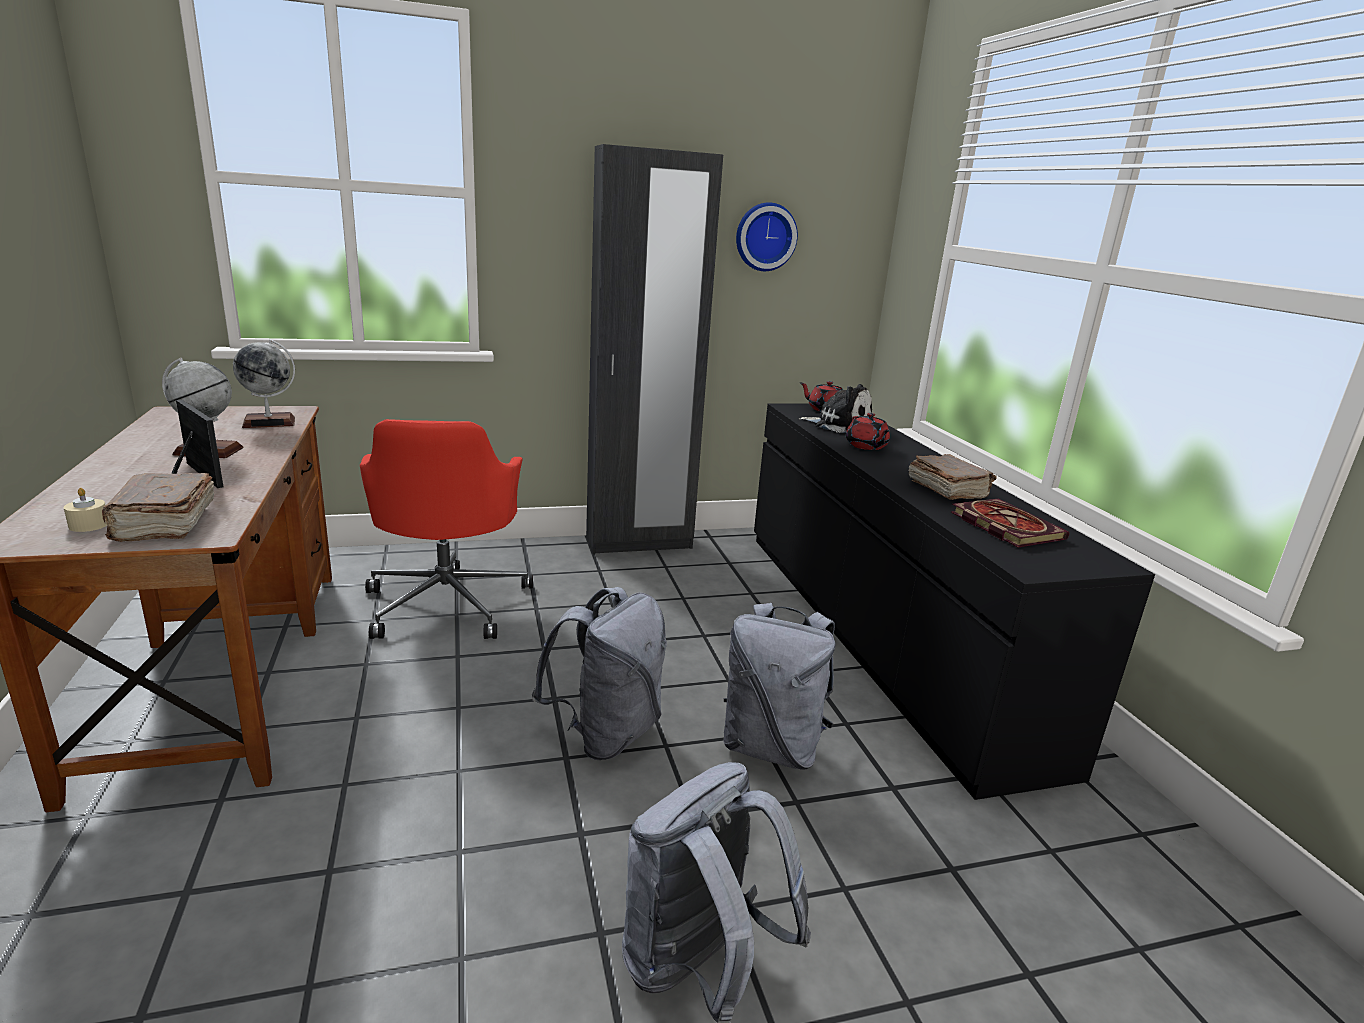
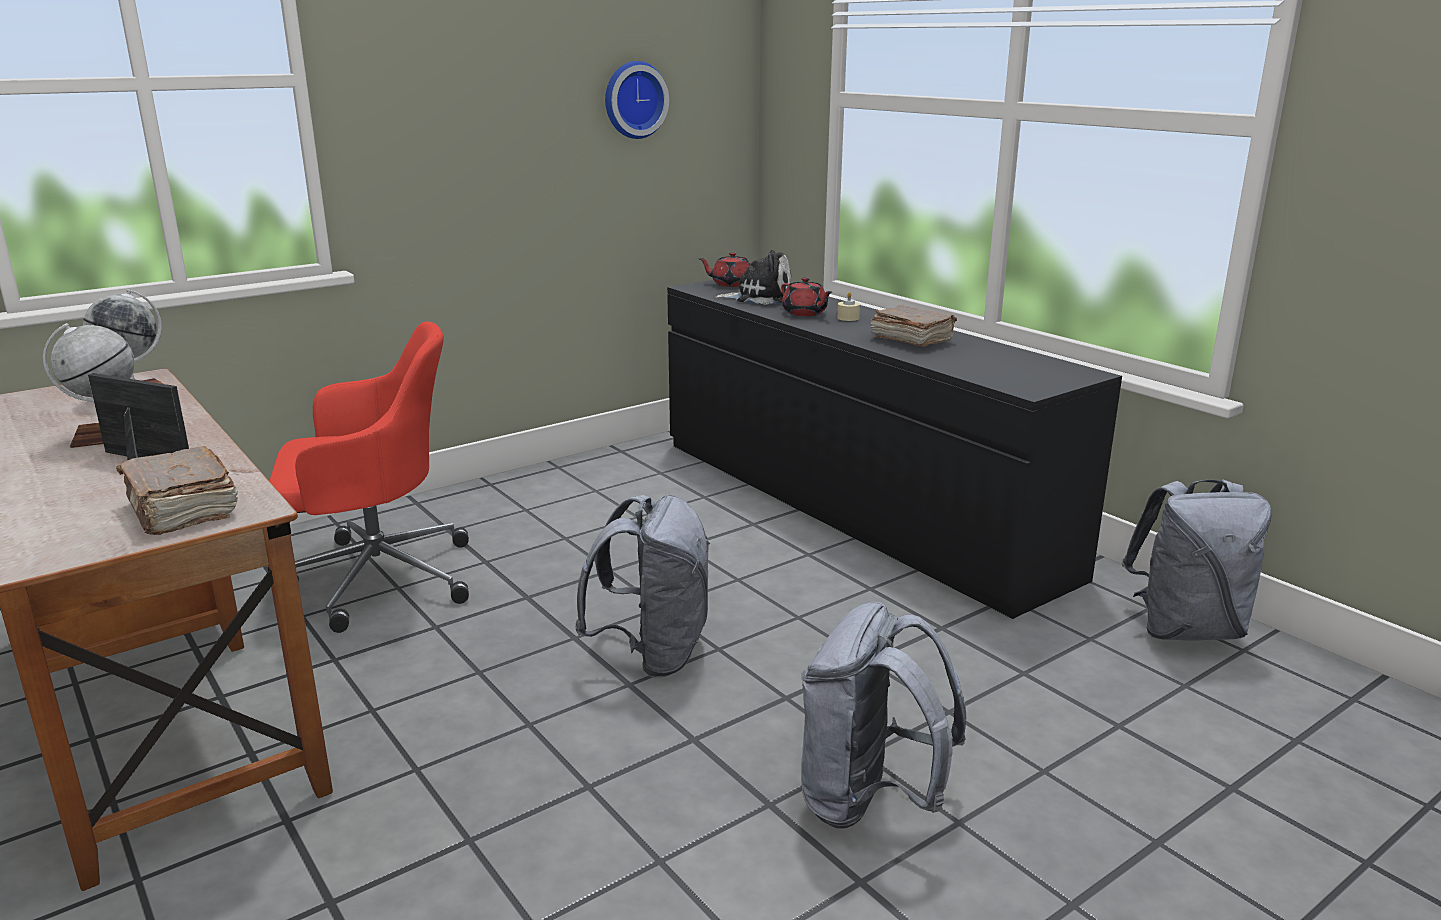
camera: 20 degrees left, 0 degrees up
(89, 525) = (93, 528): beige candle -> beige candle (848, 318)
(448, 602) = (376, 578): red office chair -> red office chair turned 75 degrees counterclockwise
(639, 543) = (548, 473): black wardrobe -> none
(772, 747) = (817, 624): grey backpack -> grey backpack (1185, 629)
(1003, 526) = (981, 361): book -> none

